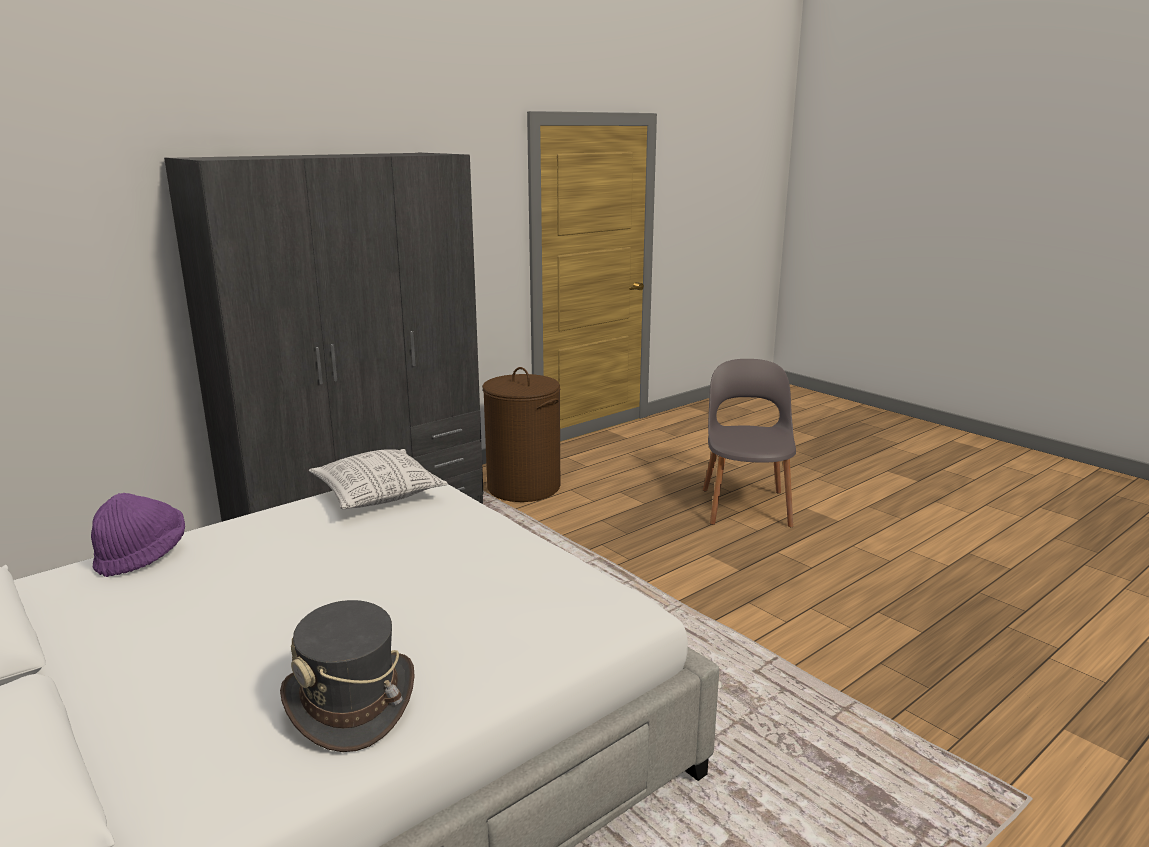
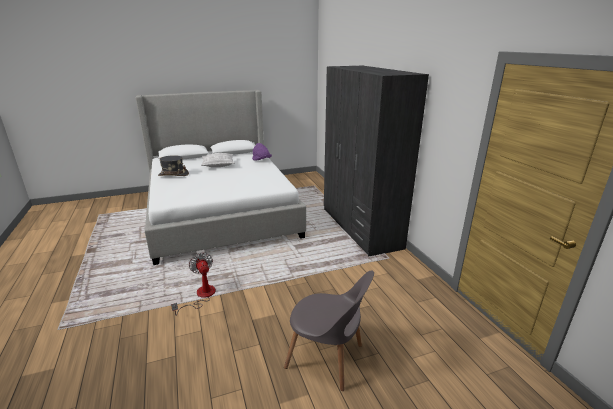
camera: 110 degrees right, 5 degrees up
(377, 495) = (273, 181): pillow -> pillow (218, 165)
(523, 487) = (387, 272): brown laundry basket -> none
(738, 641) = (201, 296): none -> fan

